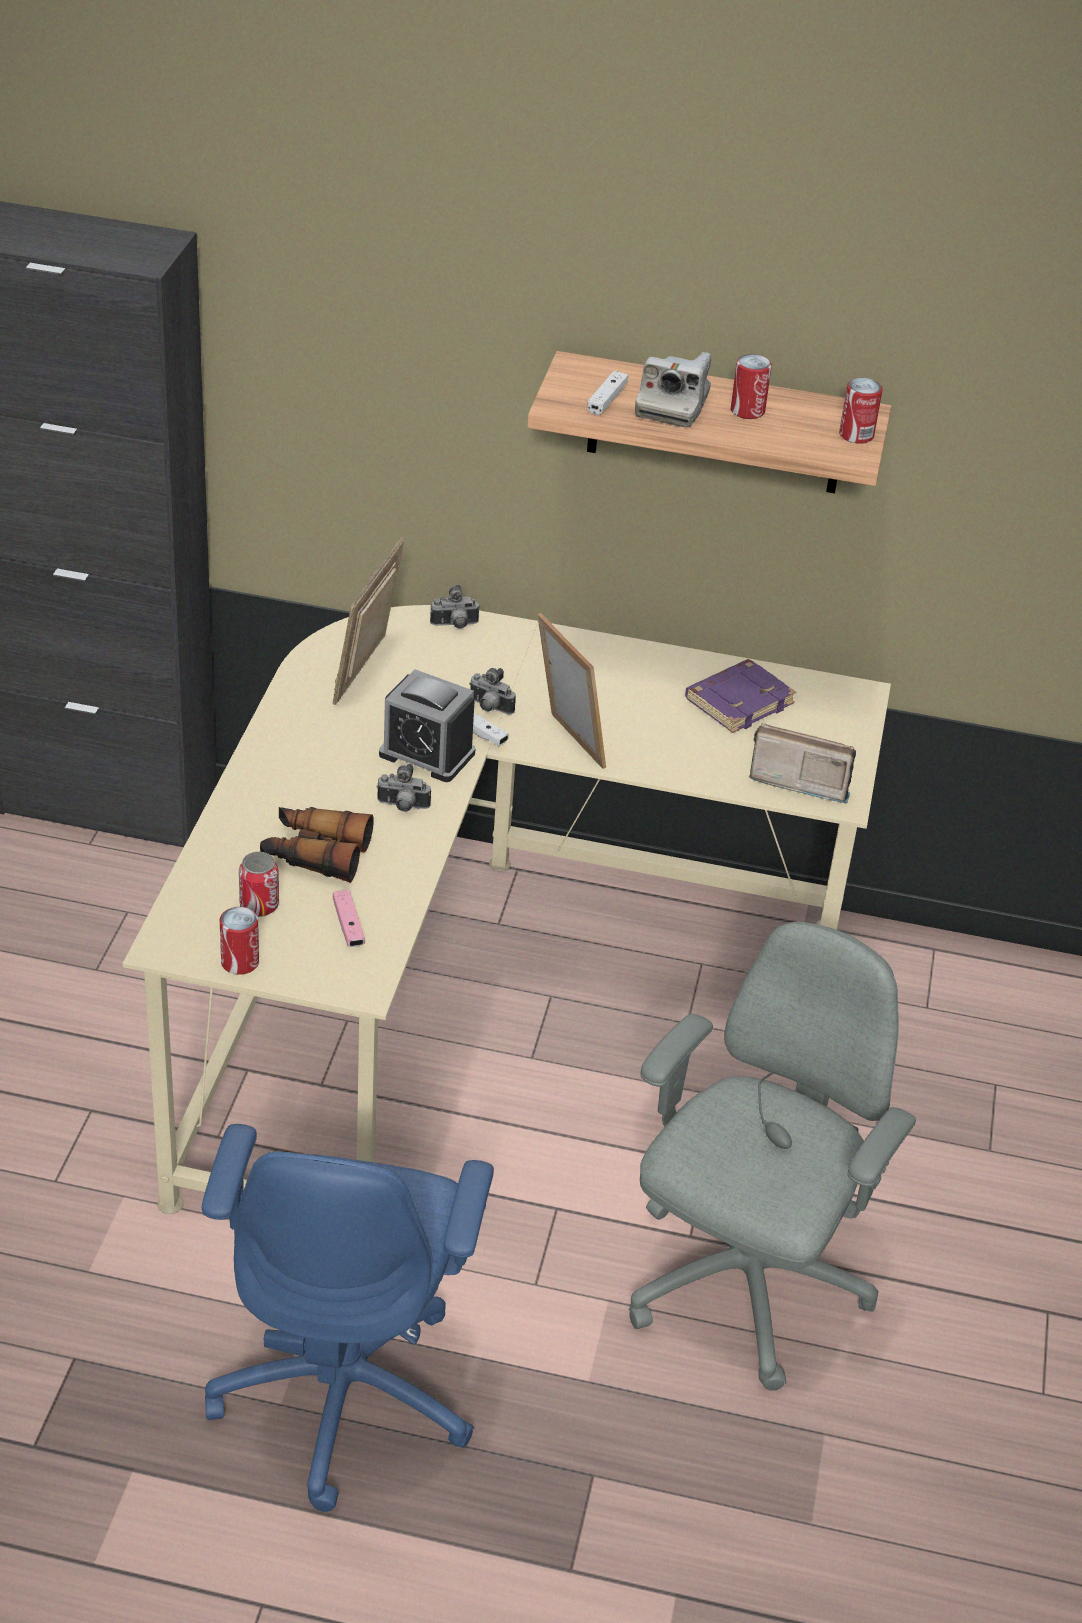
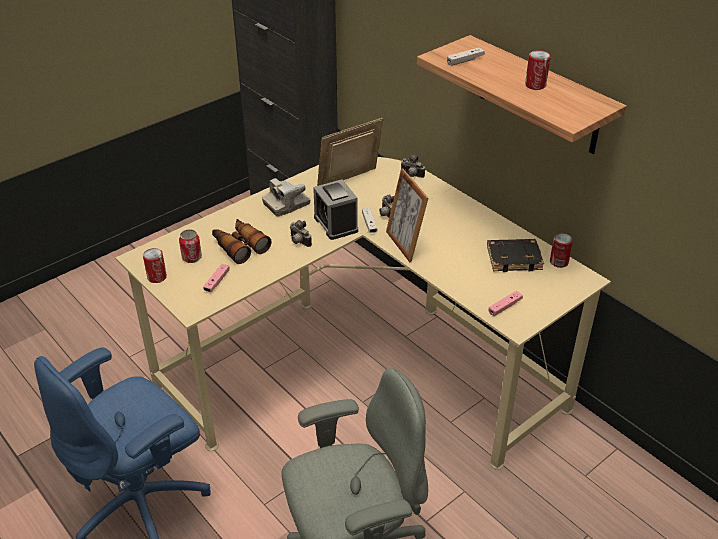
camera: 40 degrees right, 0 degrees up
(567, 744) = (404, 245): picture frame -> picture frame turned 150 degrees clockwise
(672, 406) = (496, 72): camera -> camera (286, 204)
(738, 701) = (514, 258): purple book -> black book
(798, 779) = (505, 307): radio -> pink game controller
(856, 435) = (584, 113): can -> can (559, 262)

